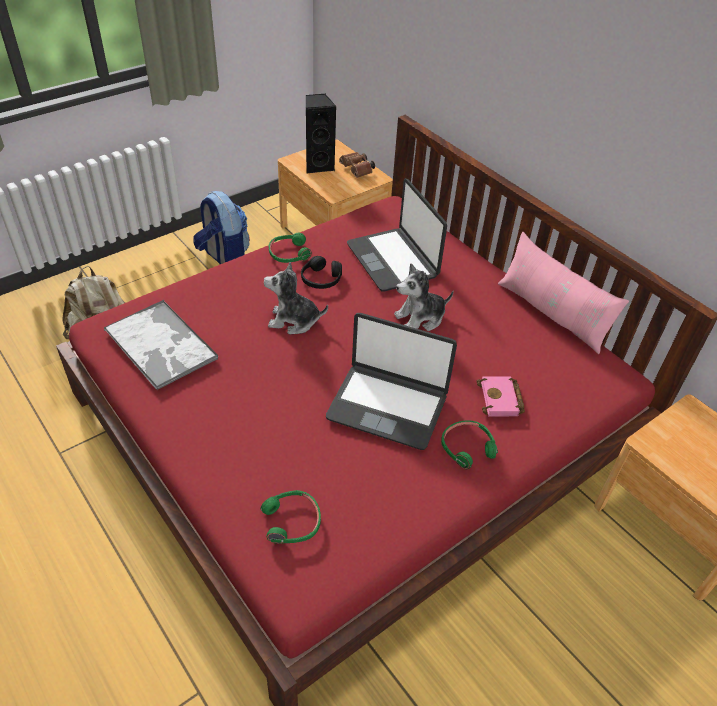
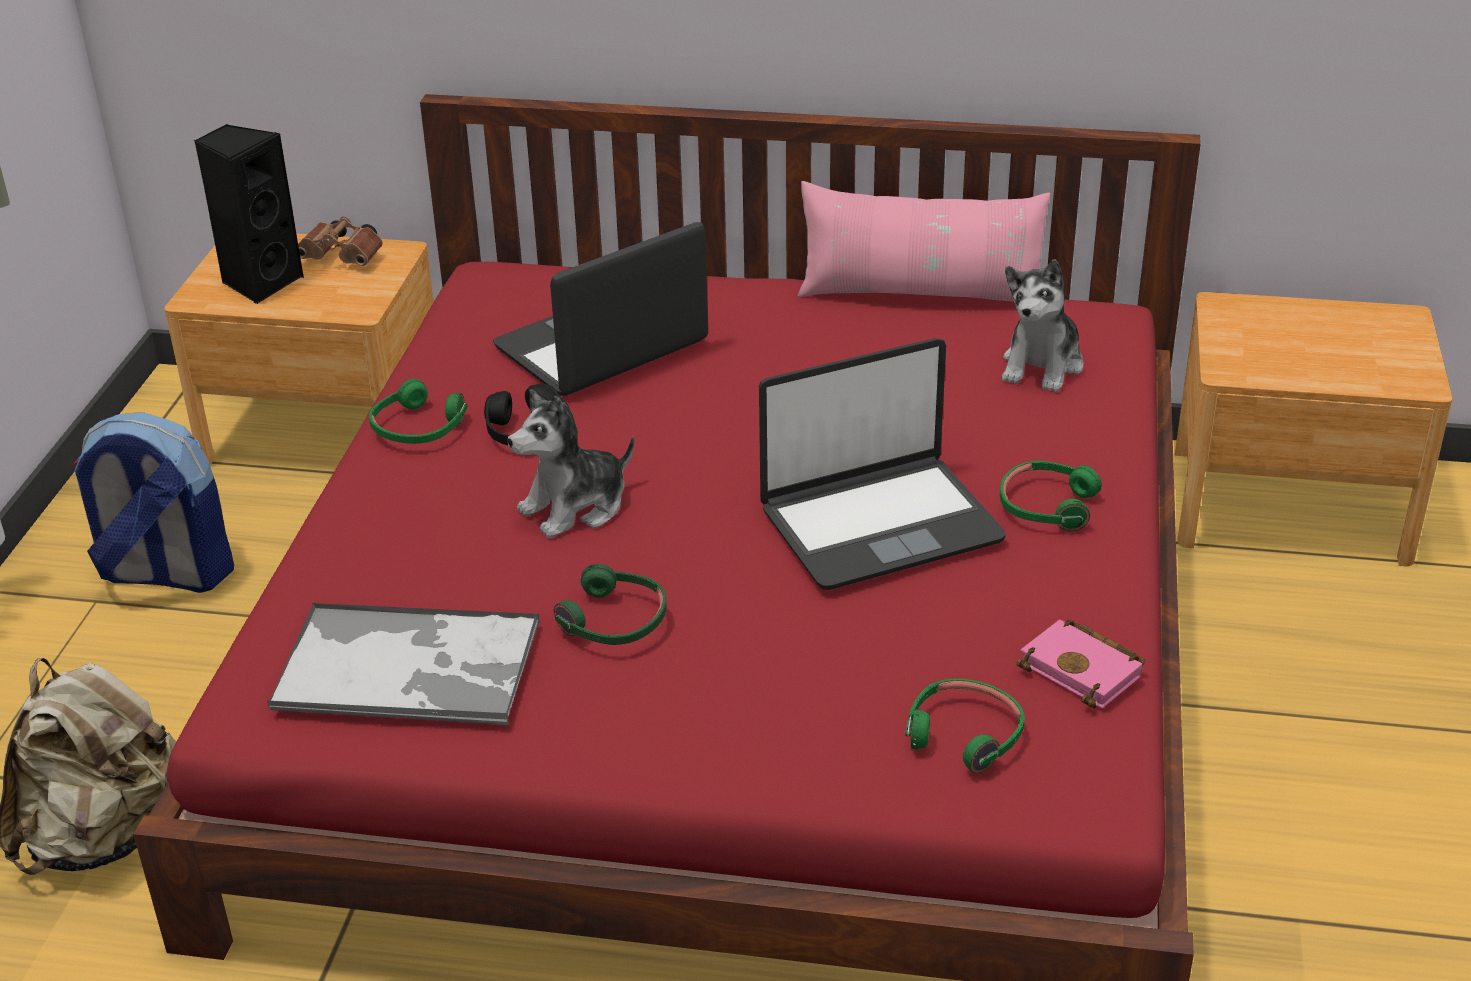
camera: 40 degrees left, 10 degrees down
(243, 376) = (614, 621): none -> green headphones
(393, 260) = (602, 347): laptop -> laptop turned 120 degrees clockwise
(420, 318) = (757, 397): plush toy -> plush toy (1042, 366)
(501, 400) = (1008, 427): pink book -> pink book (1085, 670)

